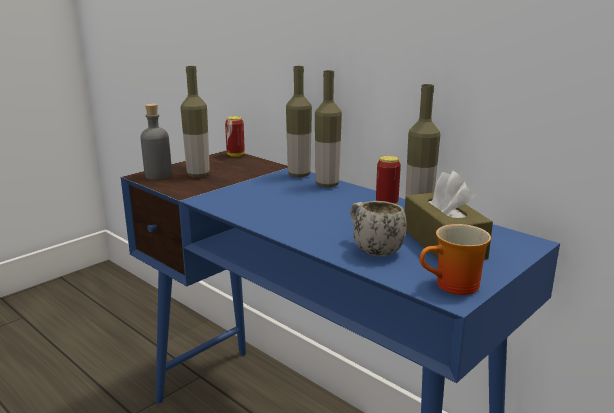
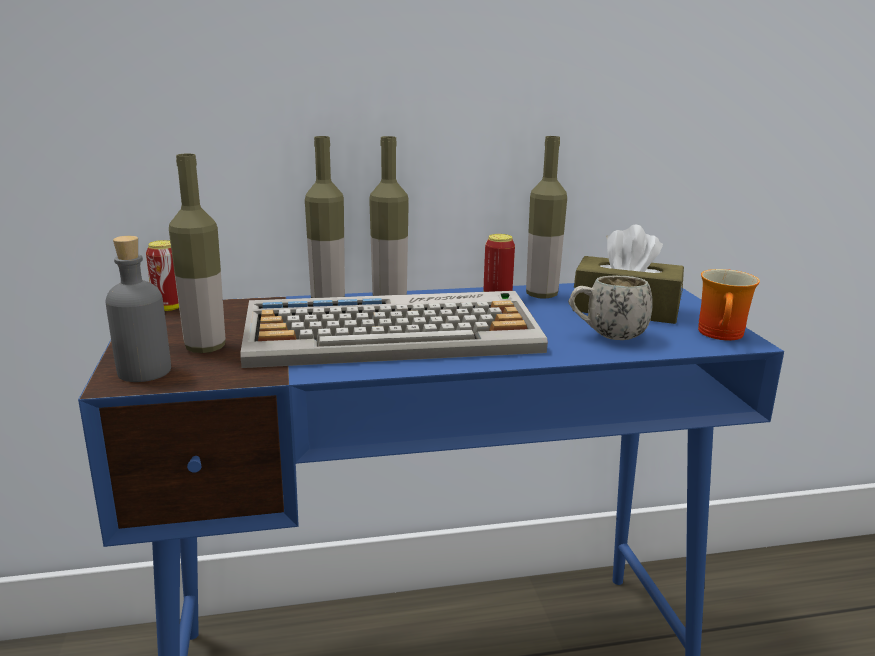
camera: 55 degrees left, 0 degrees up
(276, 200) = (394, 334): none -> keyboard

